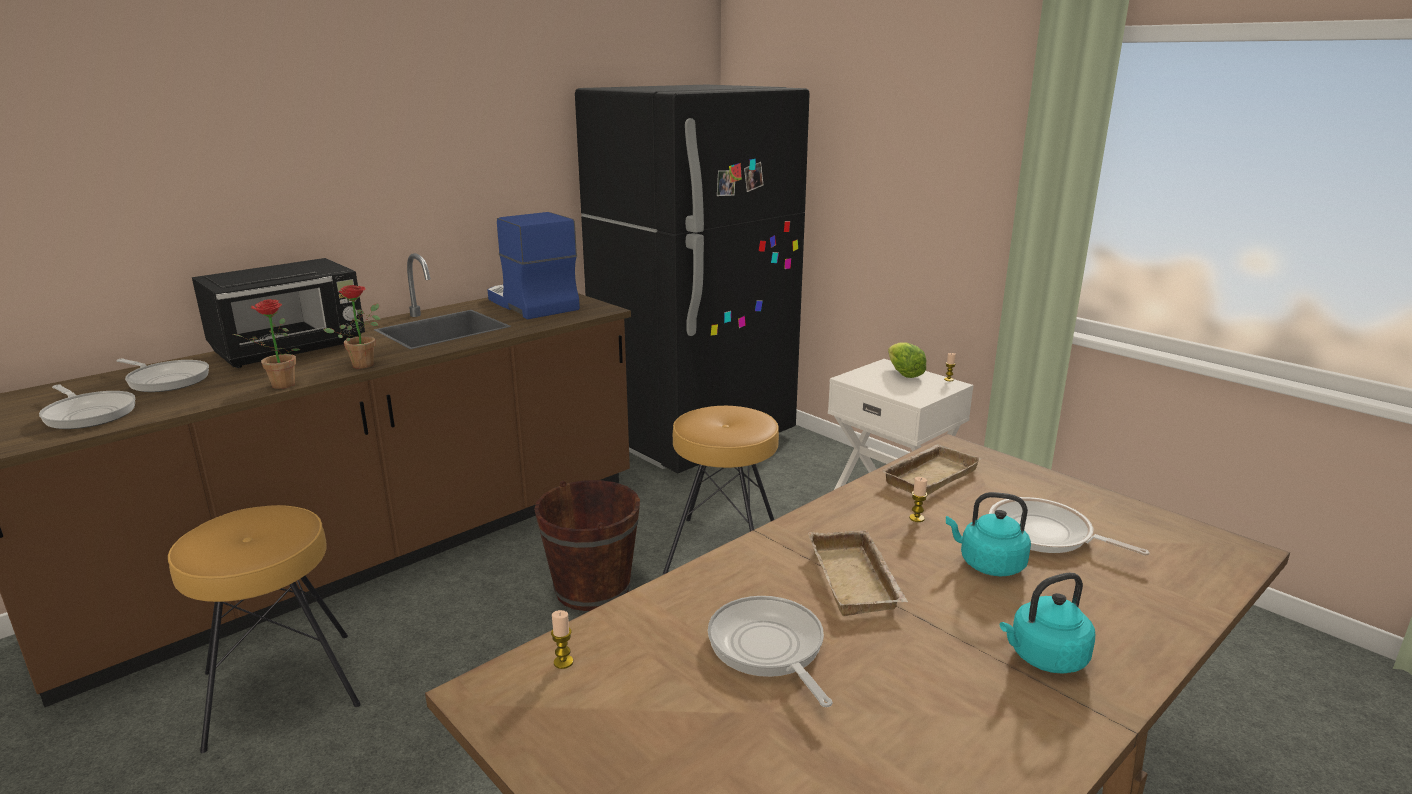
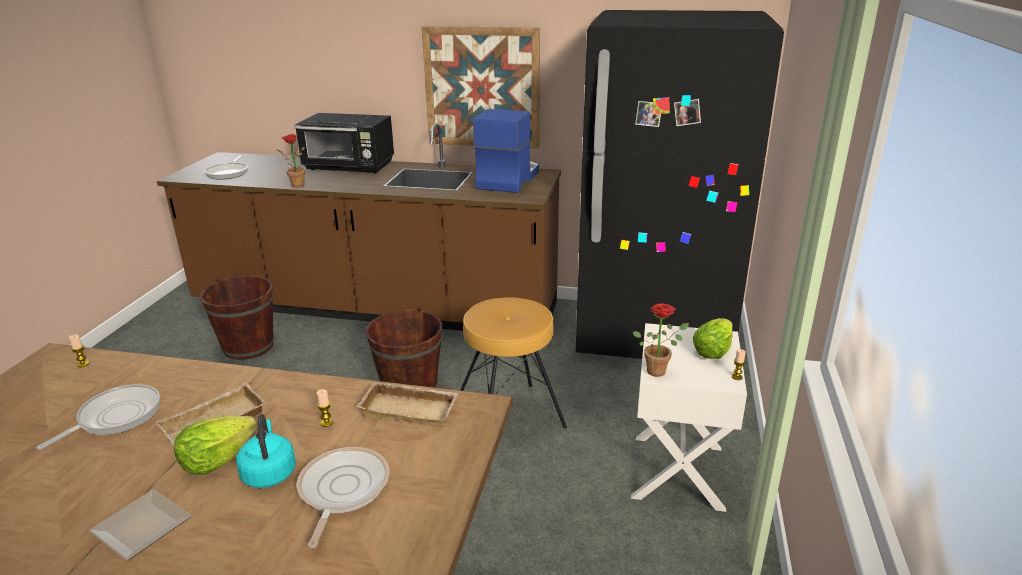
camera: 55 degrees right, 5 degrees up
(166, 380) = (281, 166): frying pan -> none
(281, 689) = (248, 346): brown stool -> brown bucket
(364, 363) = (347, 186): potted plant -> potted plant (659, 370)
(447, 198) = (482, 88): none -> picture
(940, 590) = (217, 460): none -> lettuce
(1044, 658) = (138, 528): turquoise kettle -> plate

